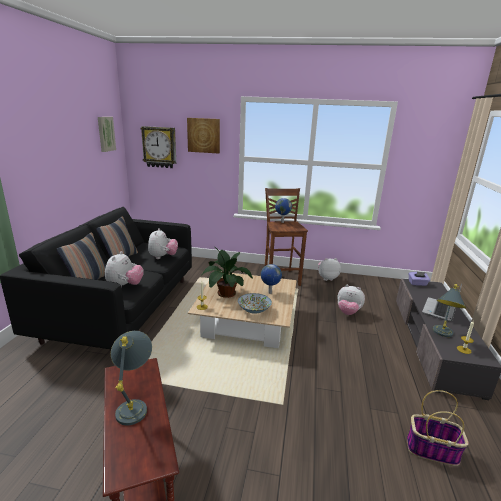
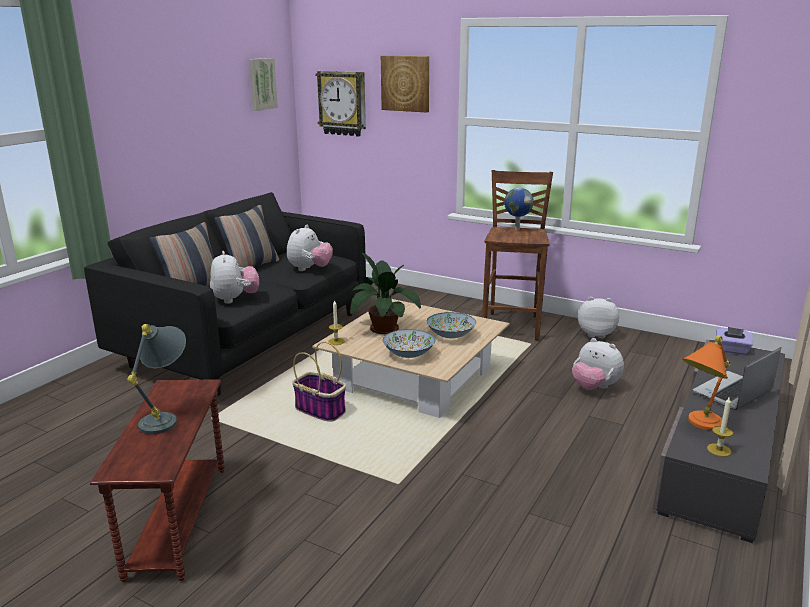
camera: 20 degrees right, 0 degrees up
(125, 286) = (235, 299): plush toy -> plush toy turned 45 degrees counterclockwise
(269, 293) = (450, 335): globe -> bowl
(432, 450) = (589, 578): basket -> basket (321, 410)
(441, 335) = (698, 425): grey table lamp -> orange table lamp

